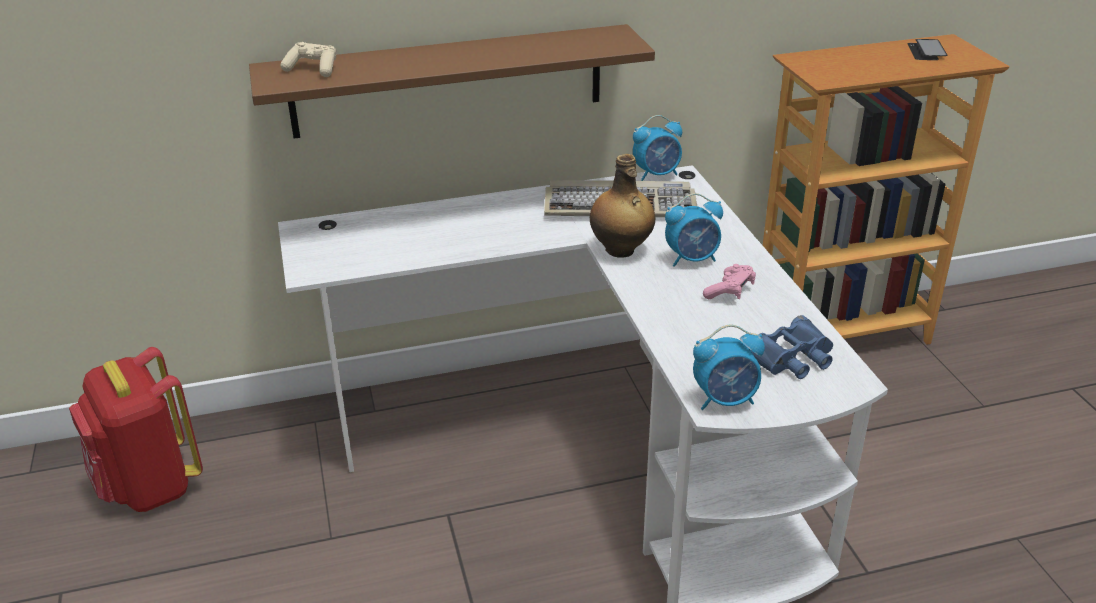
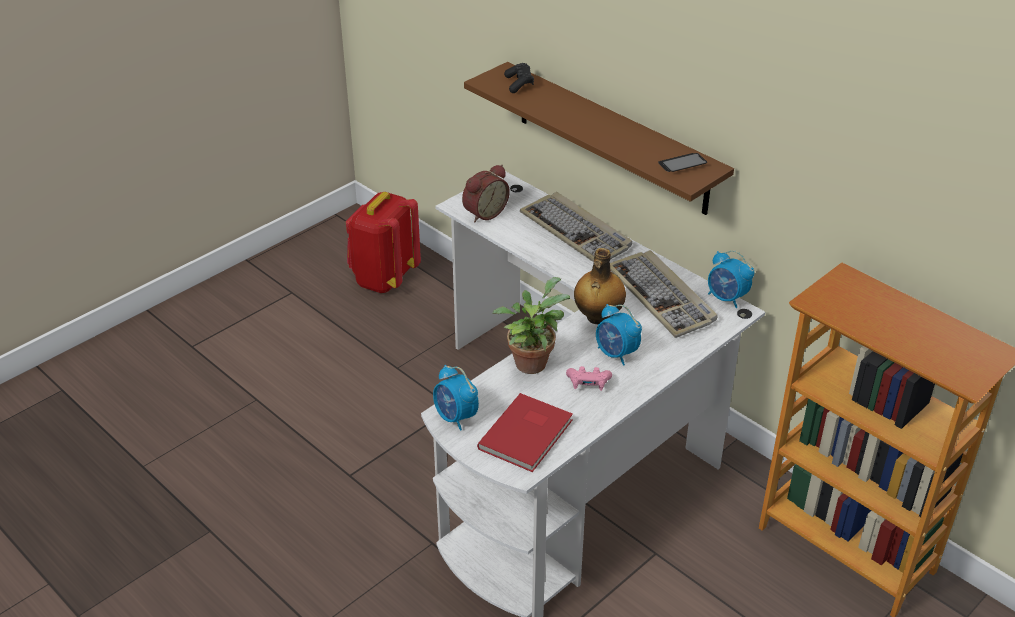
camera: 60 degrees right, 5 degrees up
(313, 69) = (519, 84): beige game controller -> black game controller
(347, 259) = (484, 213): none -> alarm clock
(457, 215) = (577, 232): none -> keyboard
(661, 314) = (531, 361): none -> potted plant
(791, 357) = (528, 434): blue binoculars -> red book
(926, 51) = (953, 344): phone -> phone (682, 164)

